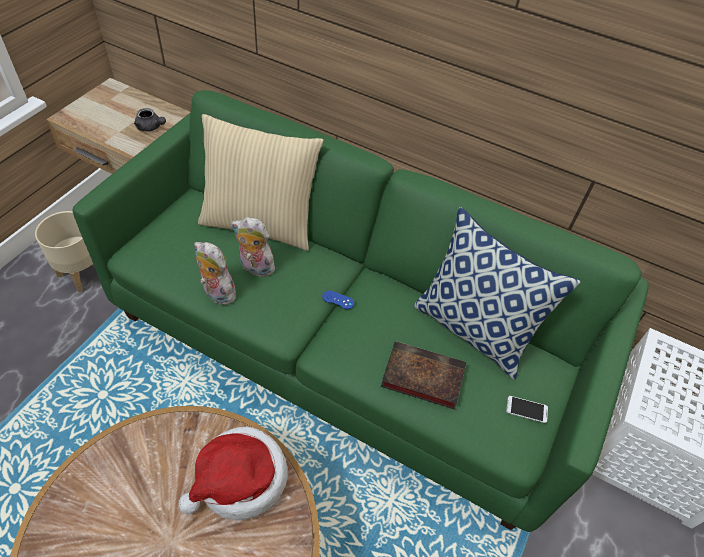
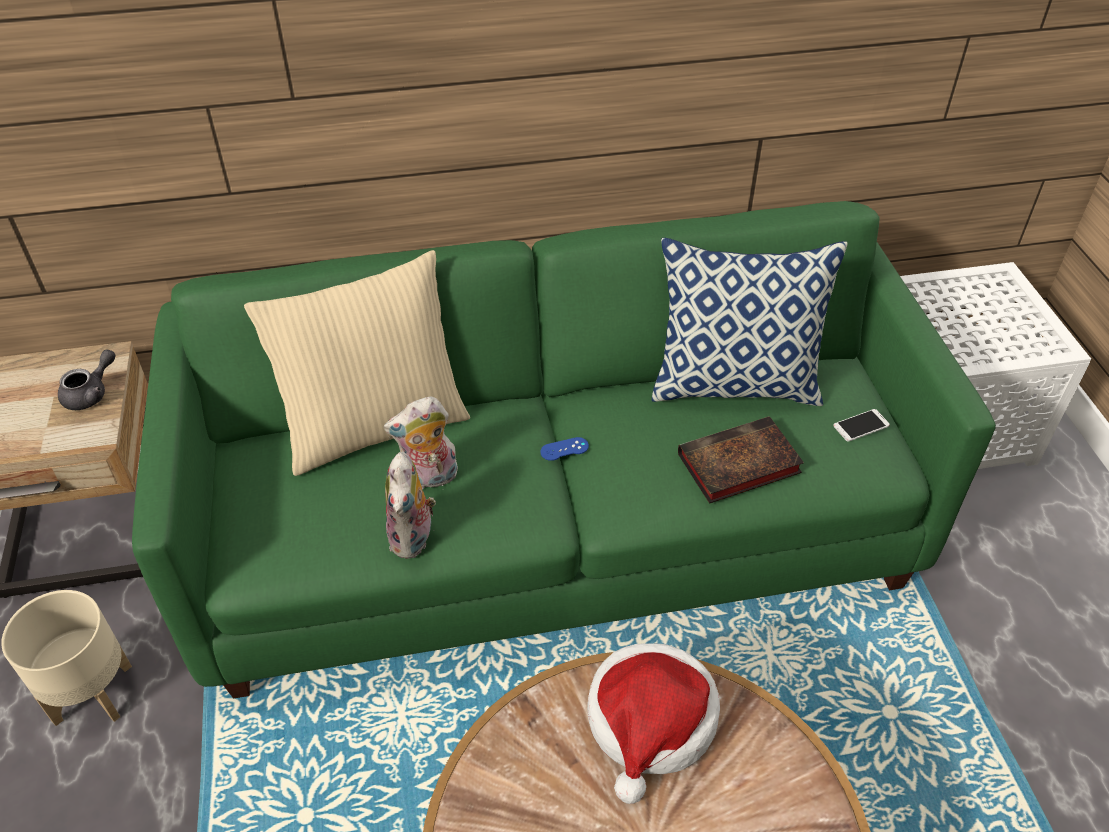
camera: 35 degrees left, 5 degrees down
(151, 127) = (91, 394): grey teapot -> grey teapot turned 45 degrees counterclockwise
(216, 293) = (414, 538): plush toy -> plush toy turned 90 degrees counterclockwise

